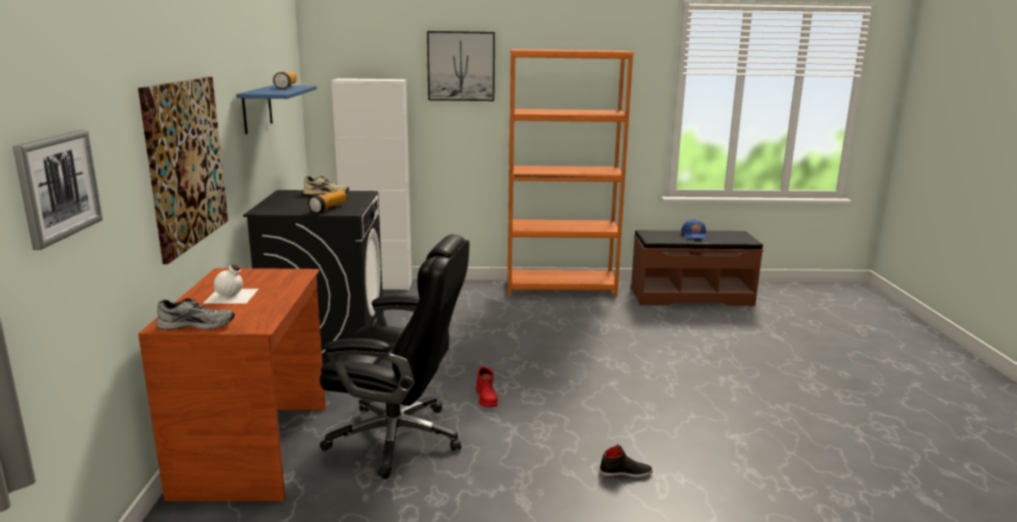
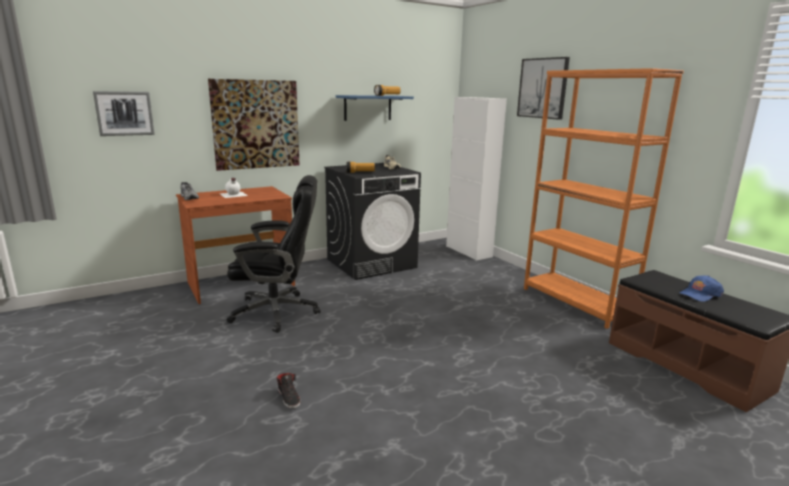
camera: 60 degrees right, 0 degrees up
(398, 438) = (277, 312): black office chair -> black office chair turned 75 degrees counterclockwise
(487, 398) = (350, 323): red boot -> none

